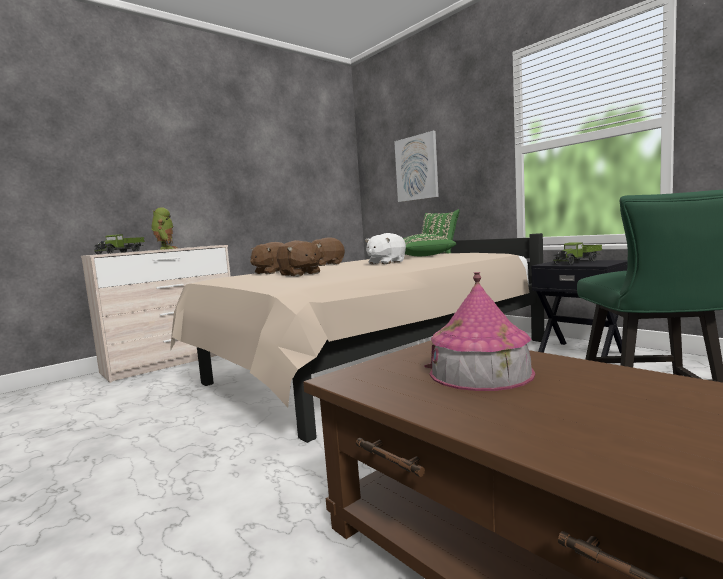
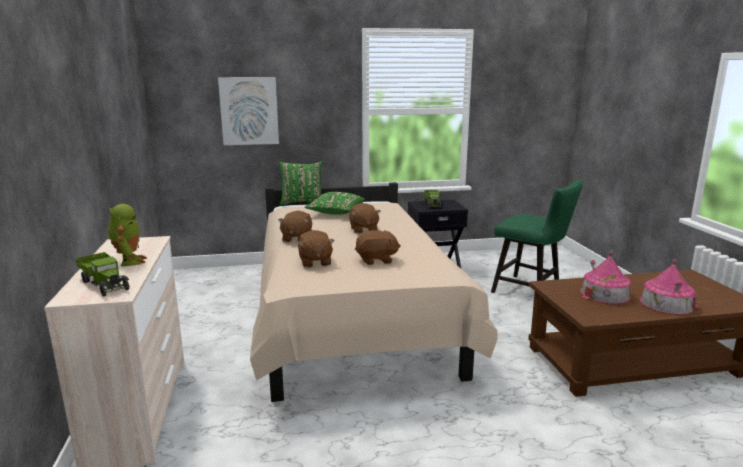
camera: 60 degrees left, 10 degrees up
(166, 249) = (129, 261): toy robot -> toy robot turned 60 degrees clockwise
(386, 263) = (363, 229): white plush toy -> brown plush toy
(540, 422) = (666, 304): none -> toy house

